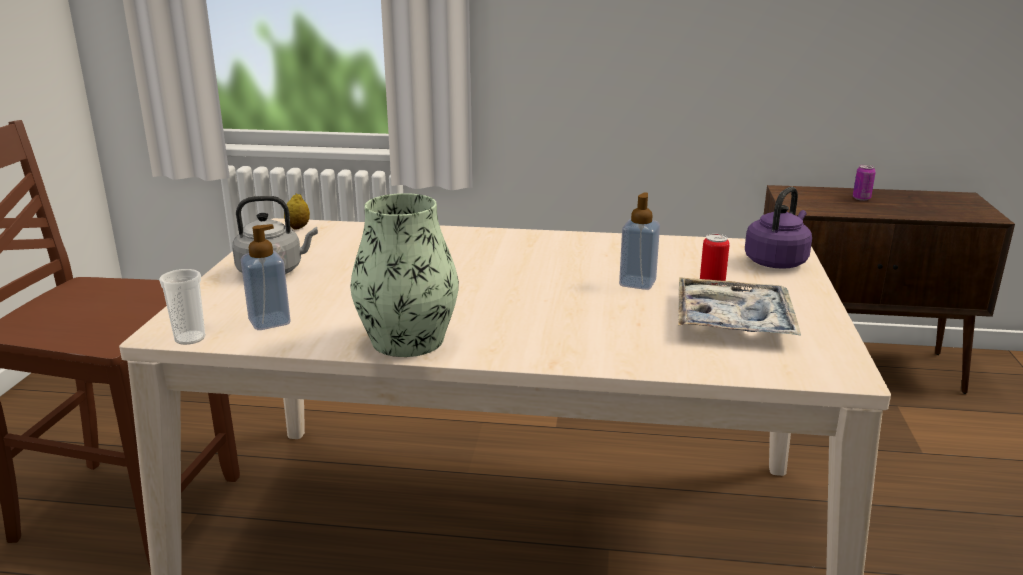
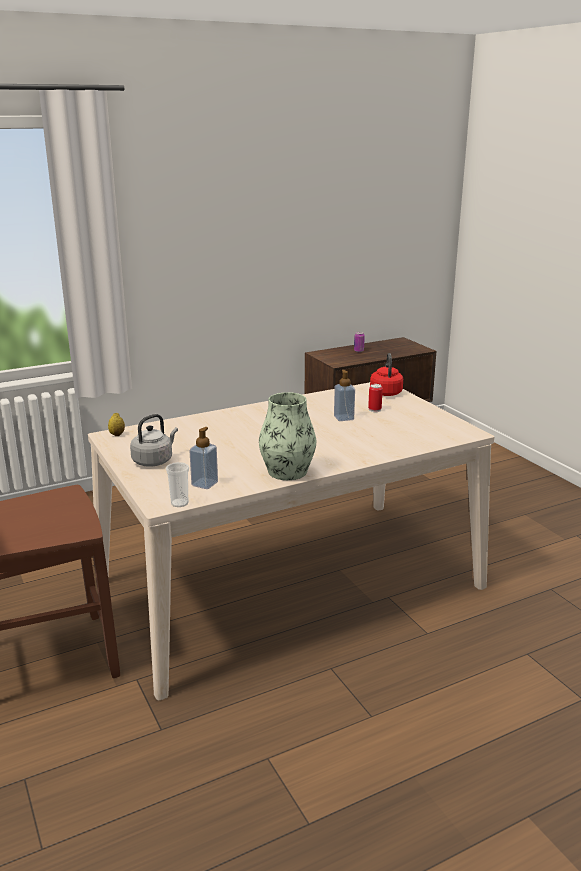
camera: 35 degrees left, 0 degrees up
(733, 320) = (405, 423): tray -> none
(777, 261) = (386, 392): purple kettle -> red kettle

